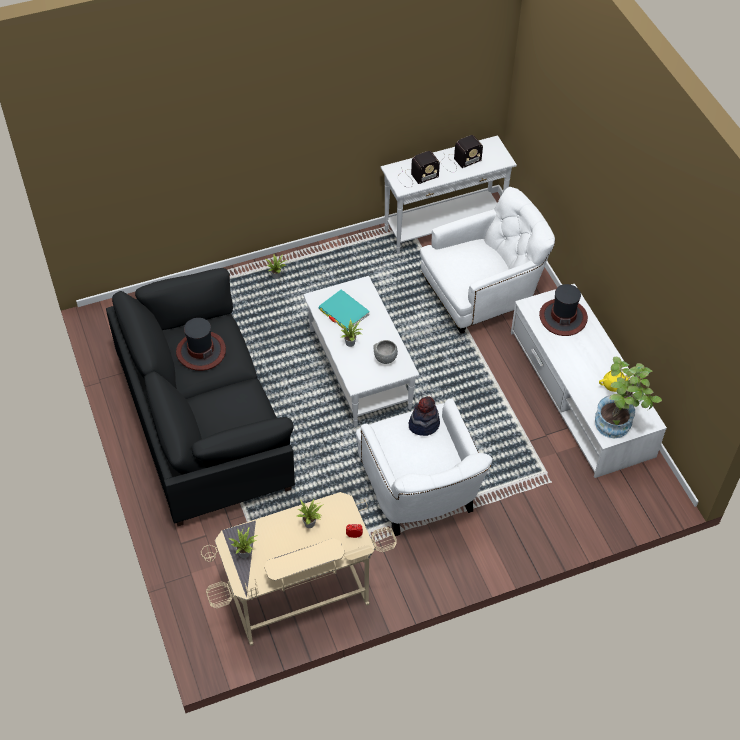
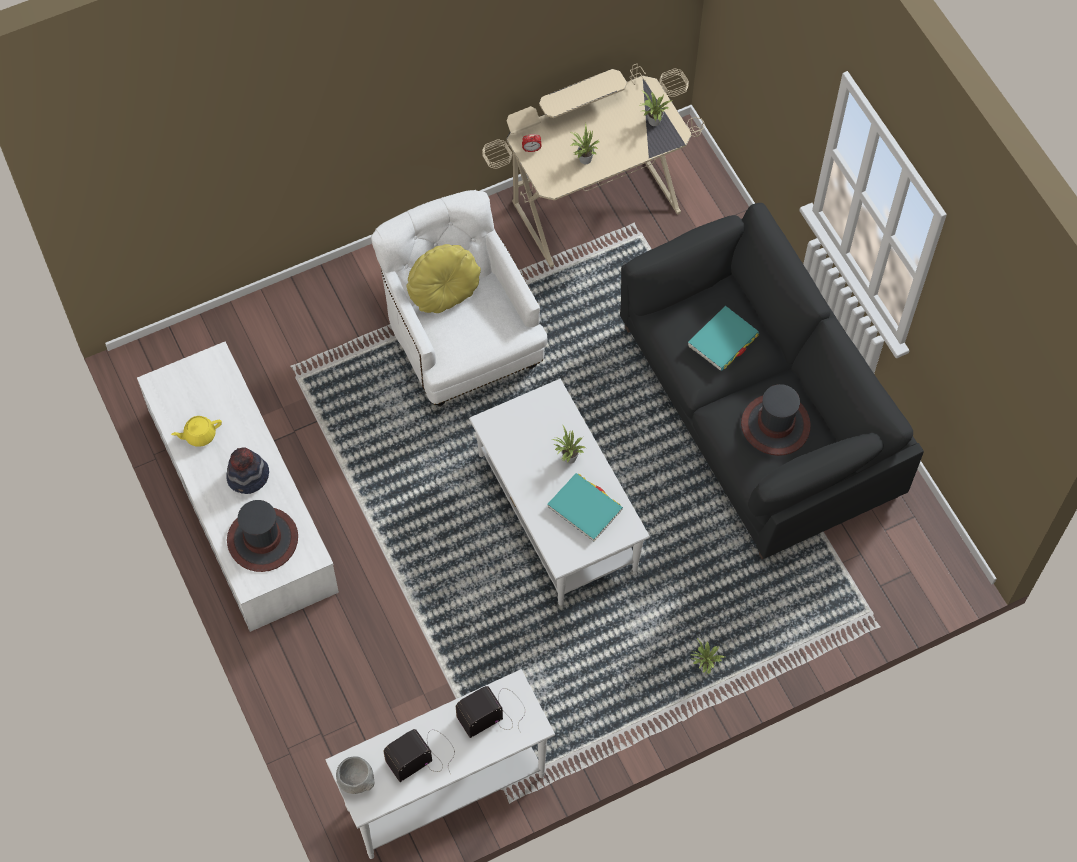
camera: 175 degrees right, 10 degrees up
(224, 410) = (723, 340): none -> turquoise book
(385, 359) = (518, 436): grey bowl -> grey bowl (356, 781)
(423, 424) = (459, 343): hat -> hat (248, 477)
(433, 466) = (444, 296): none -> yellow pillow
(482, 295) = (381, 658): white armchair -> none
(618, 425) = (201, 375): potted plant -> none

